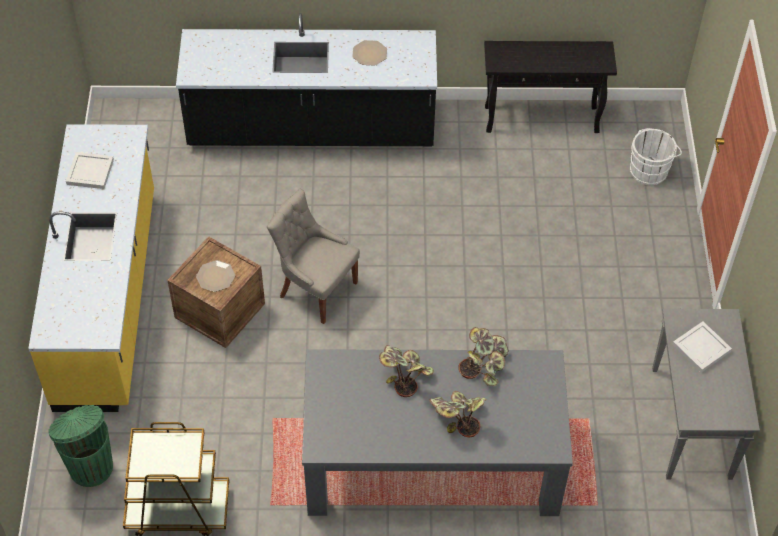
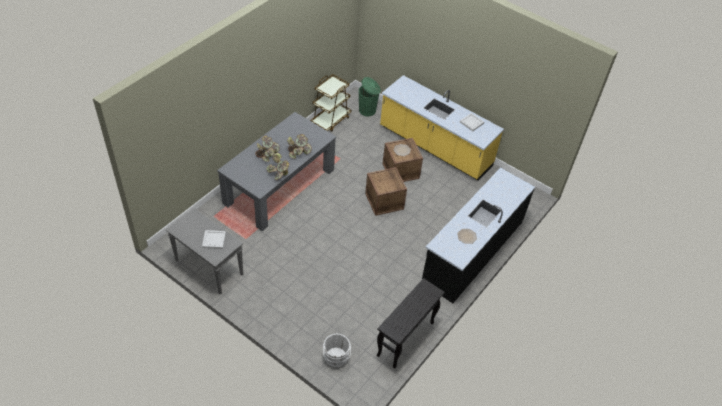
camera: 125 degrees right, 5 degrees down
(316, 289) = (384, 201): grey chair -> crate

